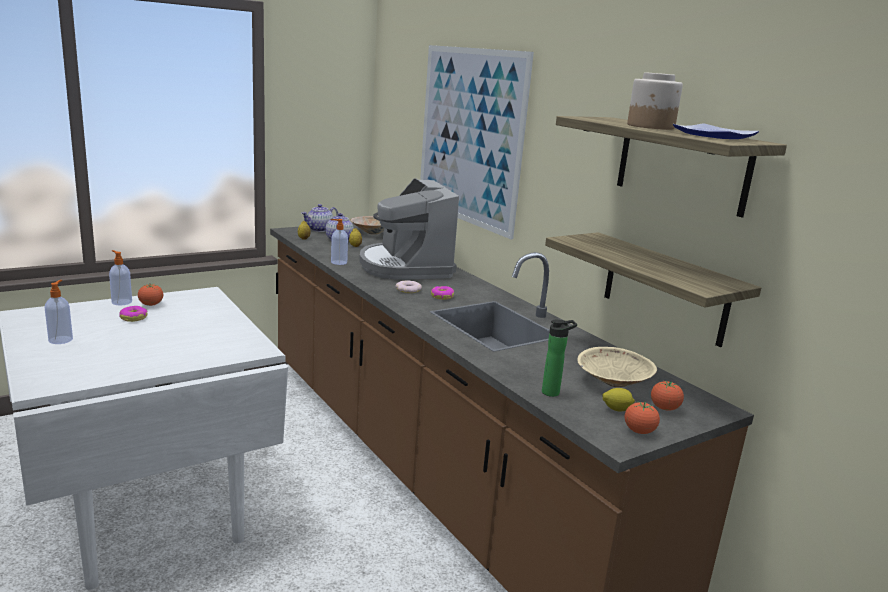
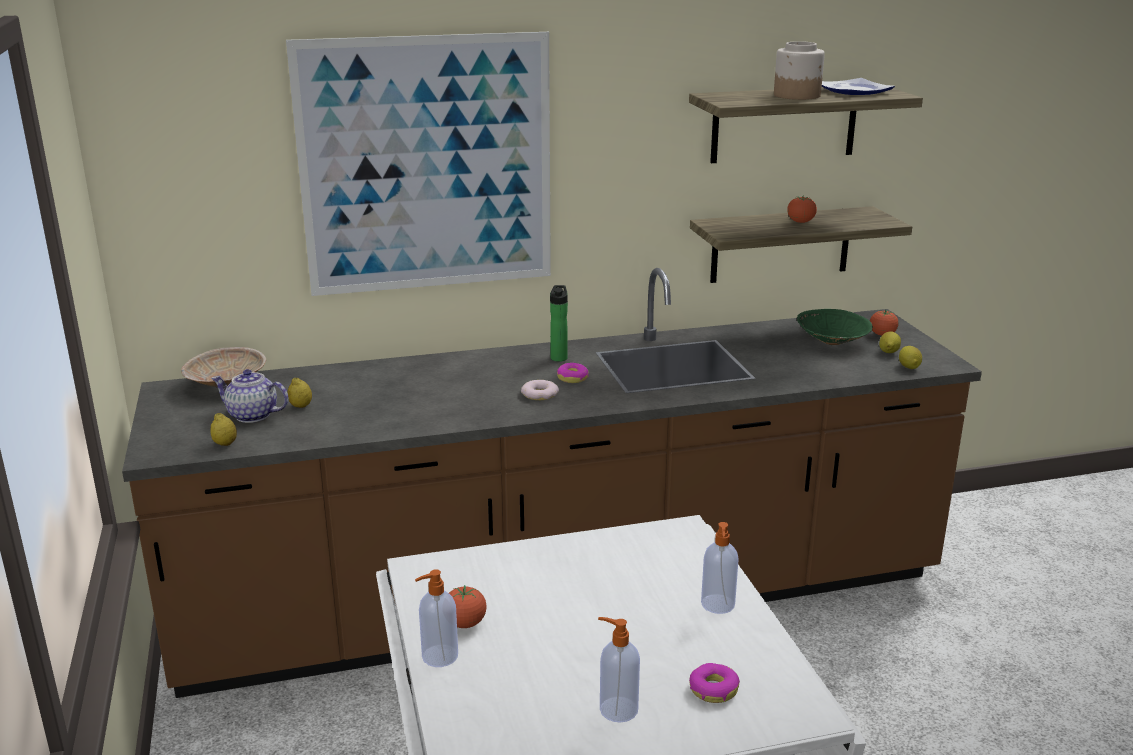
camera: 70 degrees left, 5 degrees up
(133, 318) = (527, 639): donut -> donut (713, 689)
(319, 229) = (170, 425): teapot -> none
(338, 262) = (389, 427): soap dispenser -> soap dispenser (718, 605)
(405, 266) = (433, 383): coffee machine -> none
(553, 392) = (856, 369): bottle -> bottle (559, 357)
(587, 419) = (909, 367): none -> lemon
(612, 383) = (832, 342): beige bowl -> green bowl
(639, 431) = (927, 353): tomato -> tomato (800, 222)

